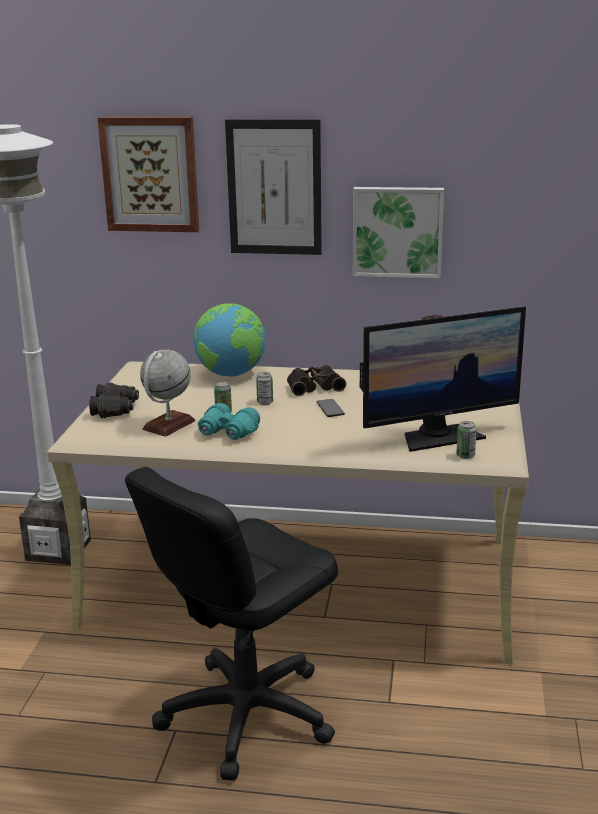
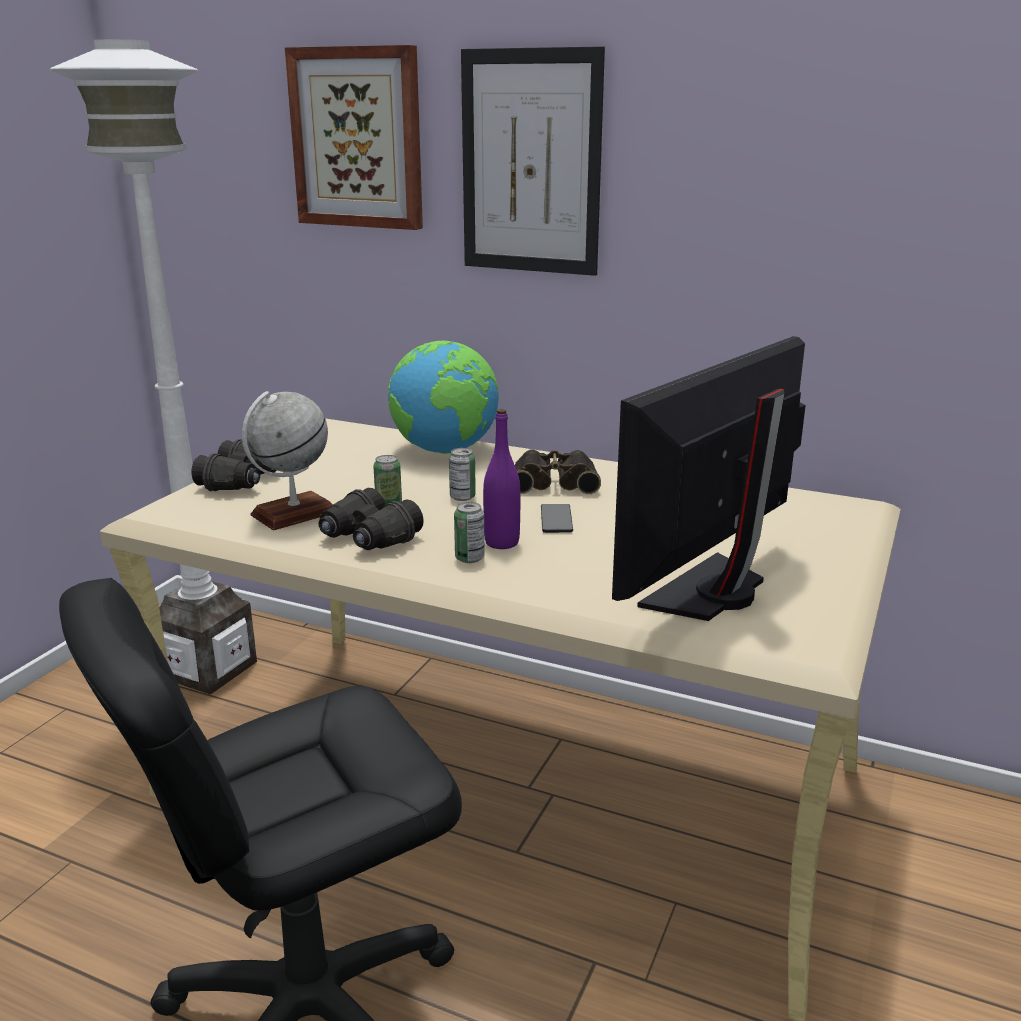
camera: 15 degrees right, 0 degrees up
(228, 433) = (369, 538): turquoise binoculars -> black binoculars
(308, 426) = (502, 543): none -> purple bottle
(397, 231) = (719, 242): picture -> none
(438, 436) = (712, 592): monitor -> monitor turned 135 degrees clockwise
(465, 455) = (745, 636): can -> can (469, 558)

